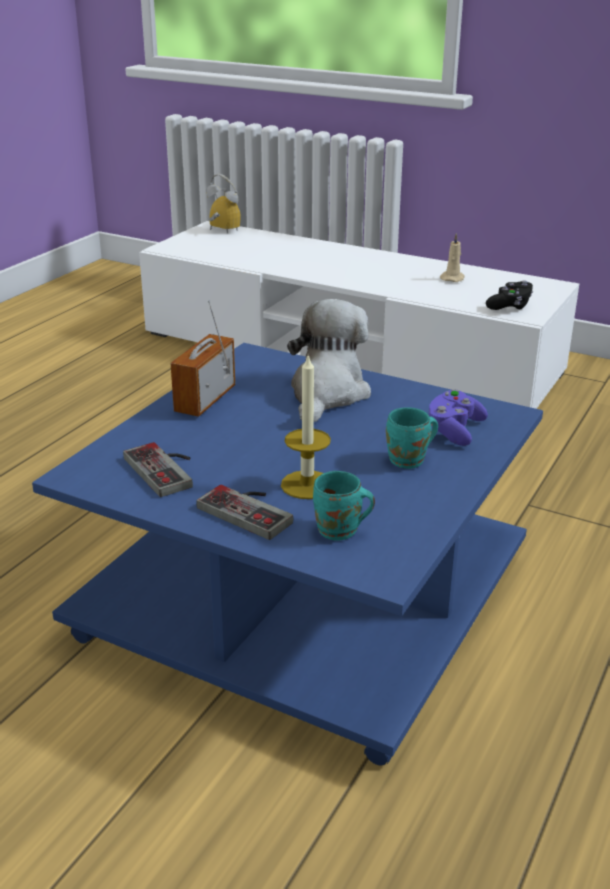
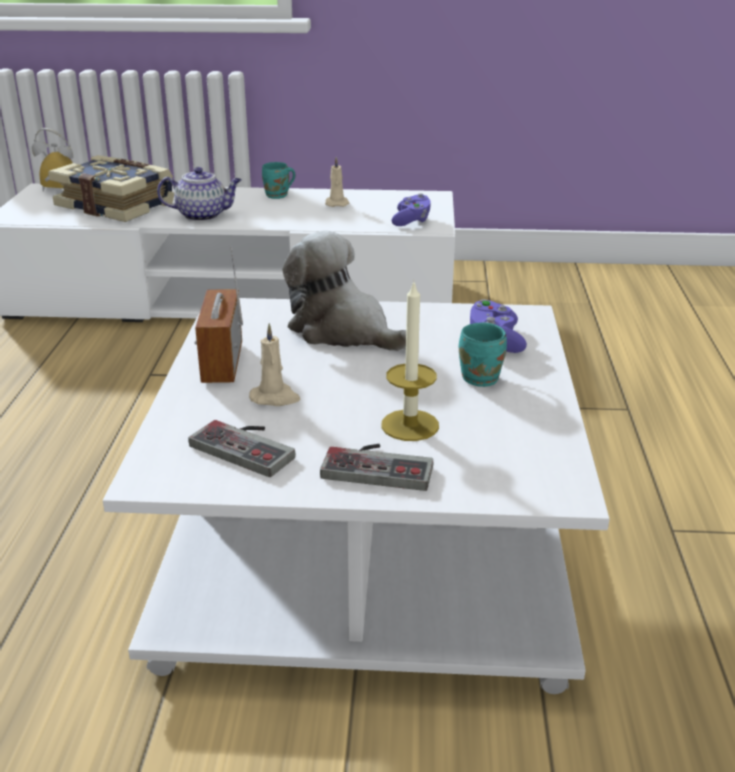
camera: 25 degrees left, 0 degrees up
(220, 436) = (275, 398): none -> beige candle
(259, 250) = (117, 205): none -> book
(305, 602) = (371, 555): blue coffee table -> white coffee table
(323, 271) = (203, 215): none -> teapot
(327, 394) = (343, 331): plush toy -> plush toy turned 45 degrees counterclockwise
(339, 532) = (486, 464): turquoise mug -> turquoise mug (278, 196)
(510, 306) = (411, 221): black game controller -> purple game controller

